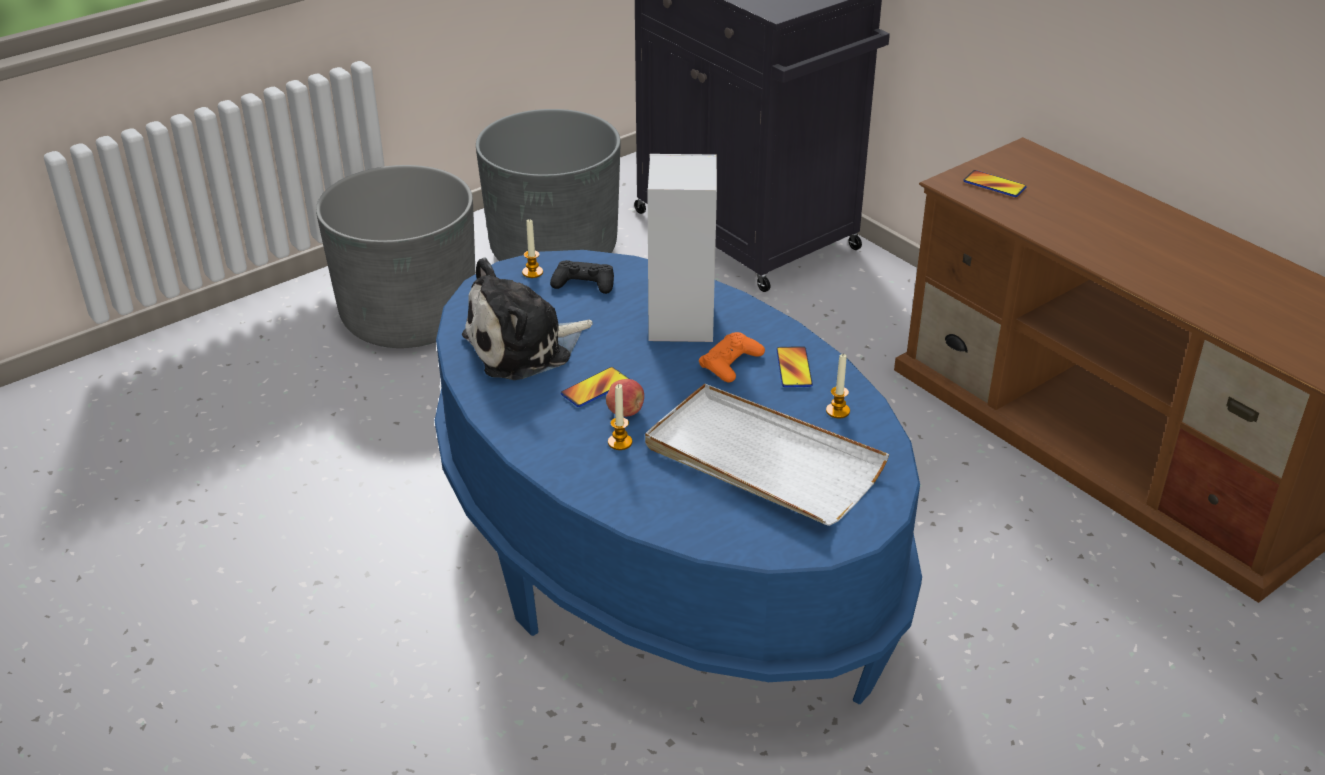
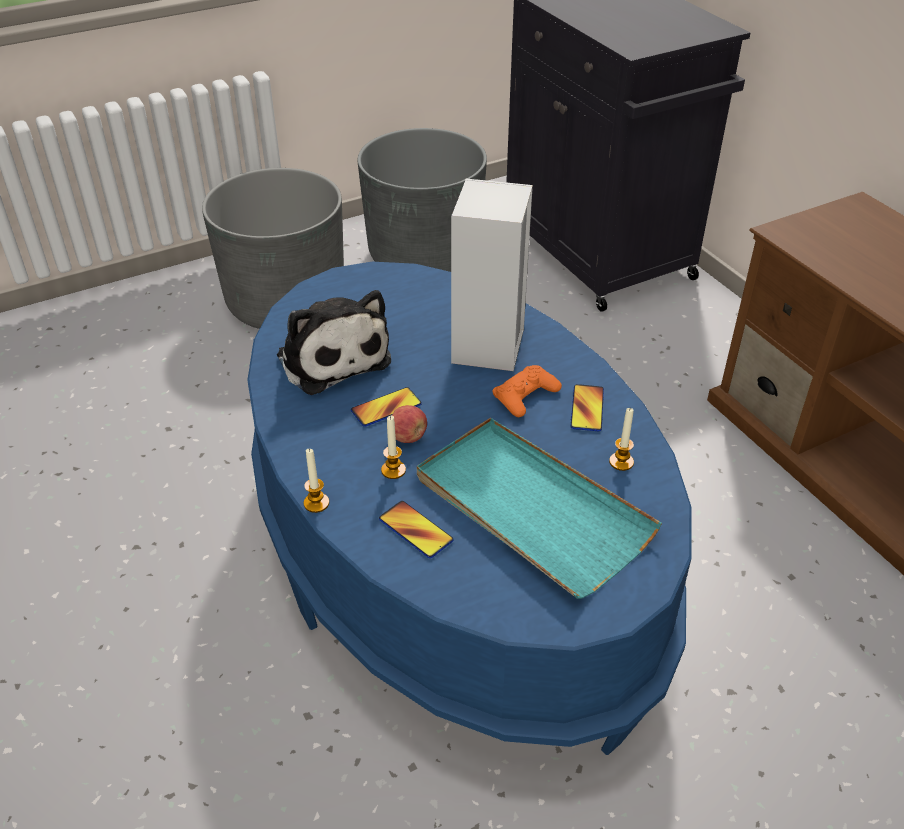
camera: 10 degrees right, 5 degrees up
(524, 347) = (331, 356): plush toy -> plush toy turned 105 degrees counterclockwise
(532, 272) = (362, 281): candle -> candle (316, 503)
(584, 283) = (407, 297): black game controller -> none
(762, 460) = (530, 509): white tray -> turquoise tray
(994, 185) = (825, 238): phone -> phone (415, 530)

